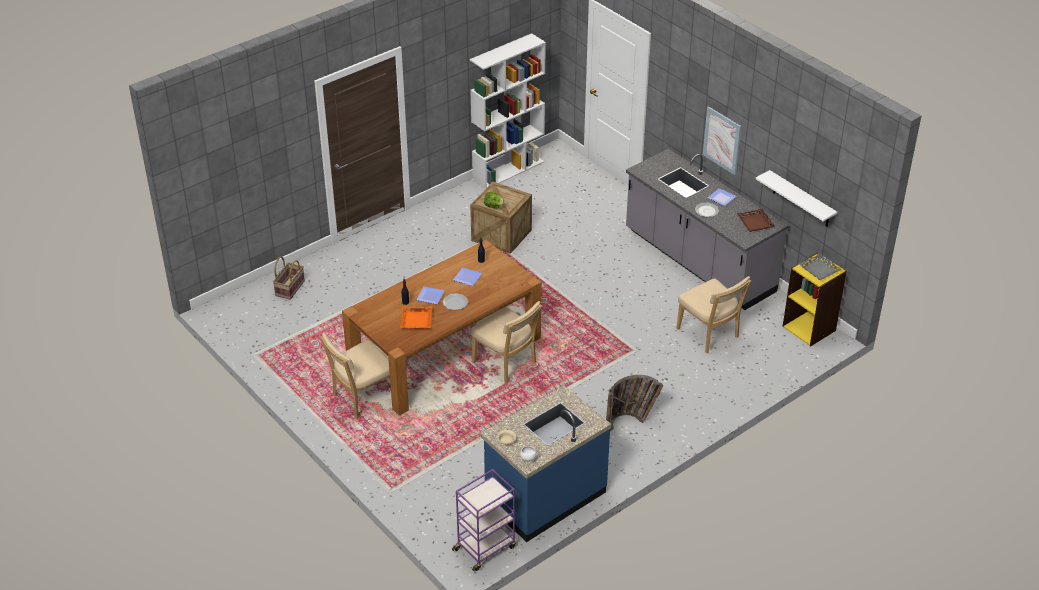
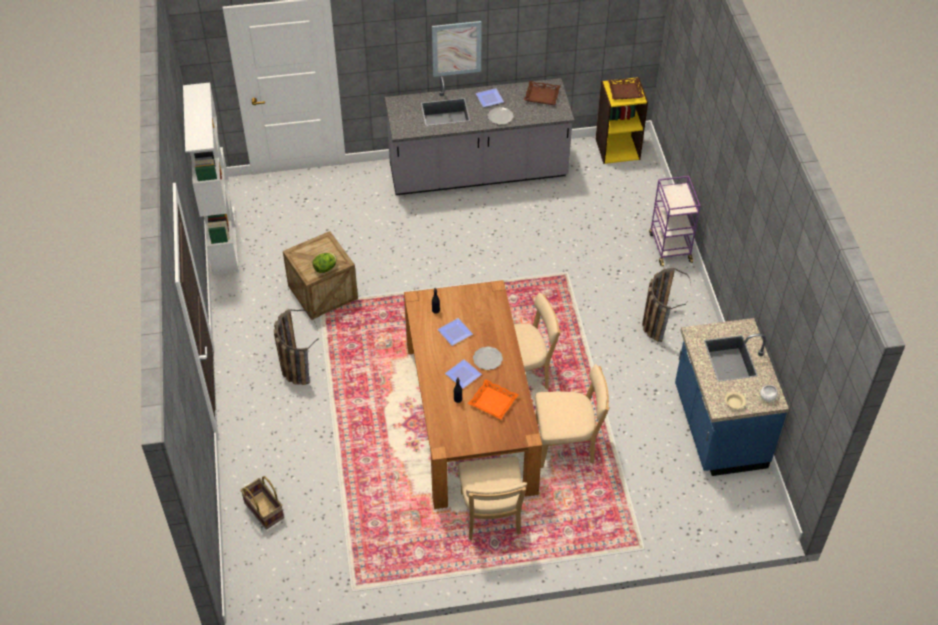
camera: 60 degrees left, 10 degrees up
(423, 250) = (294, 365): none -> basket
(485, 548) = (759, 502): purple cart -> purple cart (669, 247)
(709, 335) = (581, 214): beige chair -> beige chair (567, 444)
(801, 199) = (571, 46): white shelf -> none
(819, 269) = (625, 91): grey tray -> brown tray

